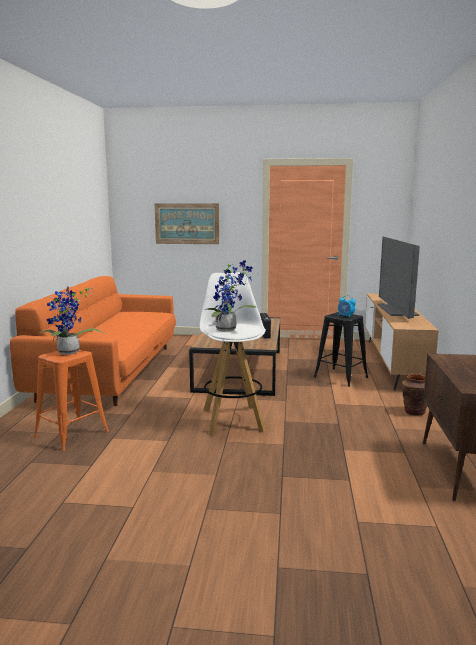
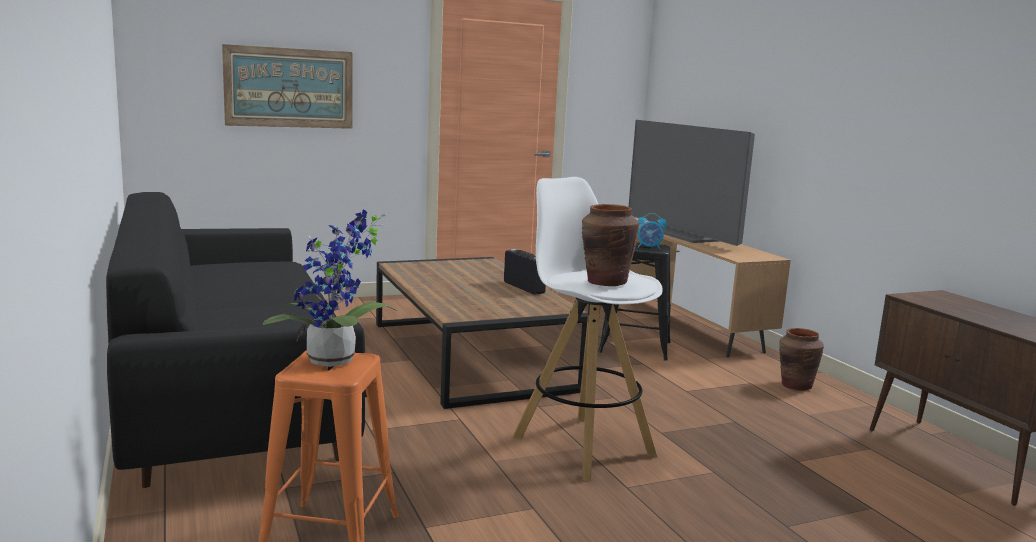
camera: 30 degrees left, 0 degrees up
(111, 371) = (232, 390): orange sofa -> black sofa
(229, 329) = (606, 282): potted plant -> brown vase

